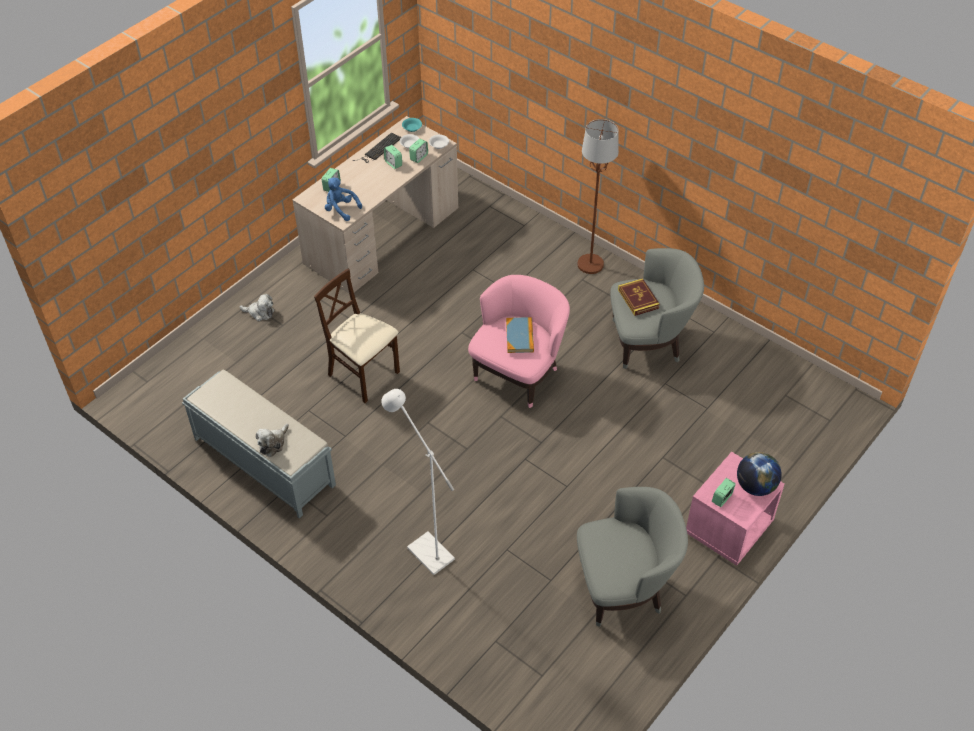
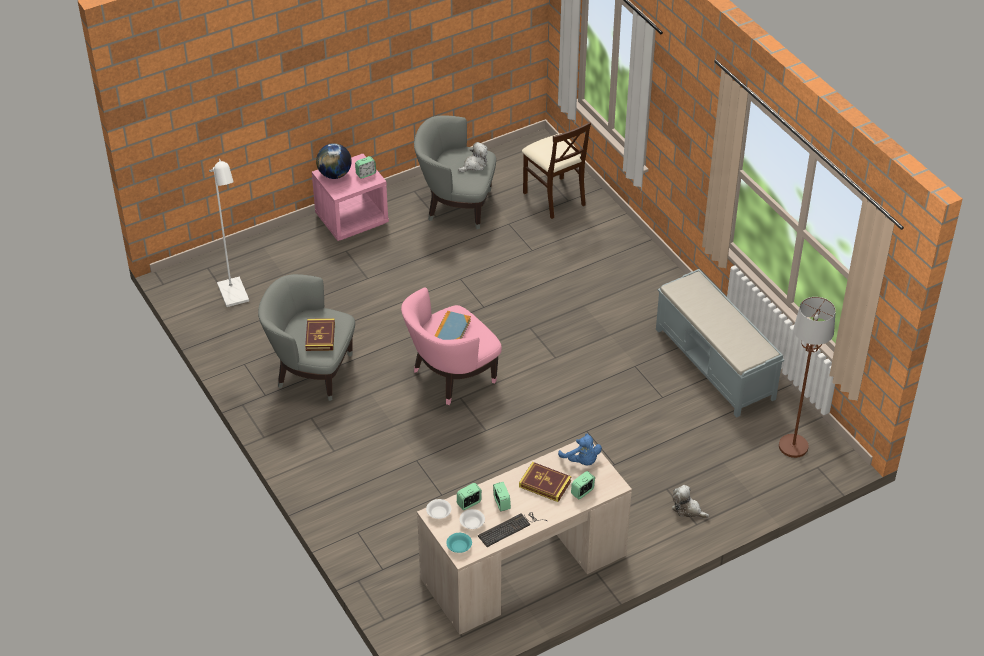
camera: 160 degrees left, 5 degrees down
(273, 443) = (707, 297): plush toy -> plush toy (474, 165)
(363, 375) = (599, 415): beige chair -> beige chair (554, 197)
(364, 185) = (545, 484): none -> book
(425, 548) = (597, 267): white floor lamp -> white floor lamp (235, 297)
(590, 264) = (314, 464): brown floor lamp -> brown floor lamp (793, 446)

